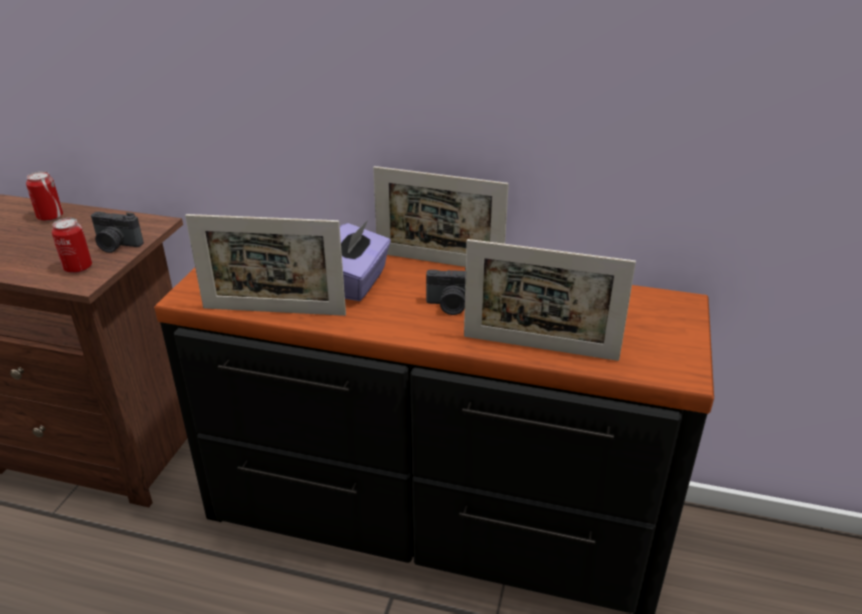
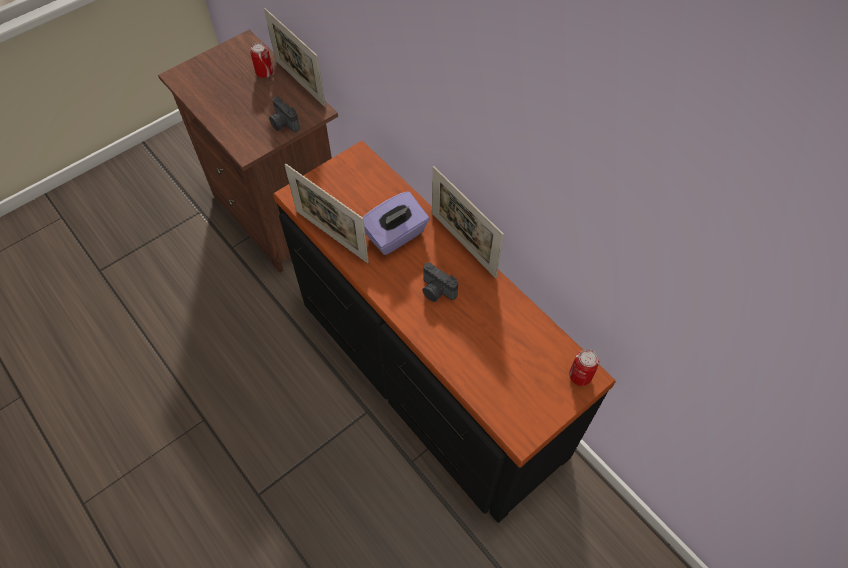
camera: 35 degrees right, 25 degrees up
(78, 268) = (251, 136): can -> can (580, 376)
(539, 348) = (455, 359): picture frame -> picture frame (300, 82)

